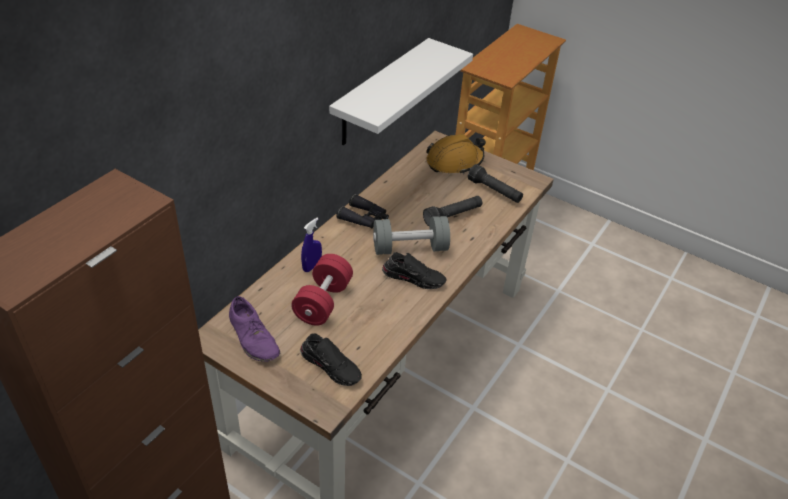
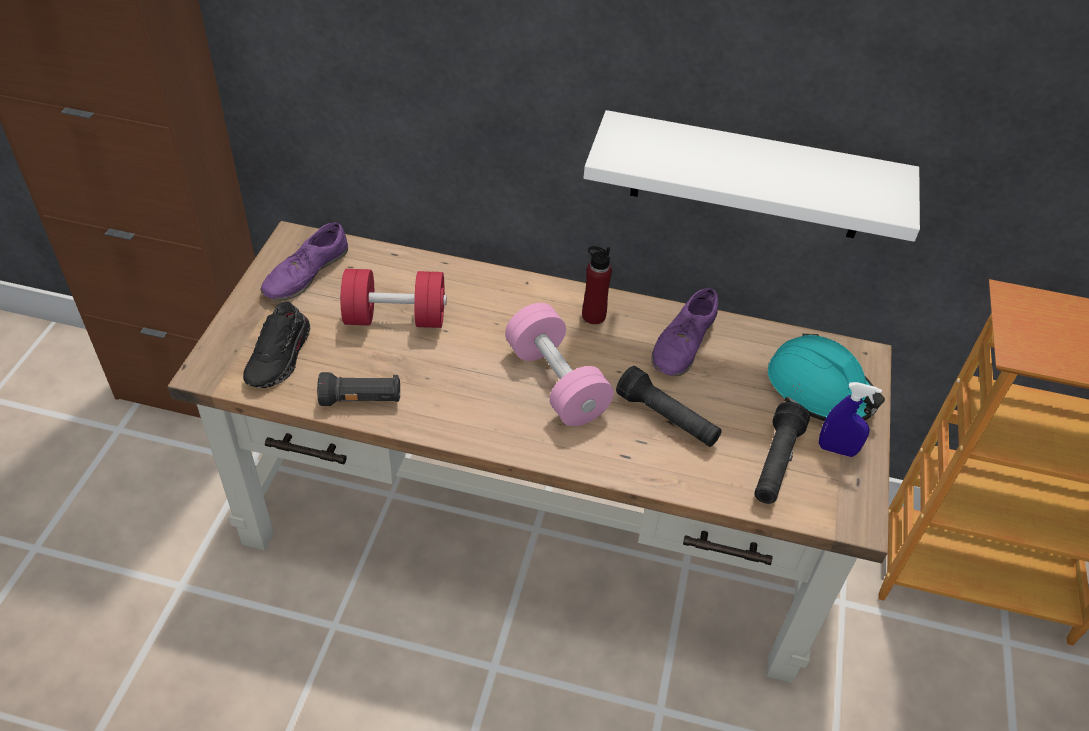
camera: 70 degrees right, 5 degrees up
(312, 266) = (460, 289): blue spray bottle -> blue spray bottle (837, 449)
(364, 218) = (593, 315): black binoculars -> red bottle
(388, 333) = (361, 400): none -> black flashlight
(402, 193) = (683, 343): none -> purple shoe
(410, 248) = (556, 382): grey dumbbell -> pink dumbbell
(414, 277) = (491, 402): black shoe -> none
(454, 162) = (819, 390): orange hard hat -> turquoise hard hat

